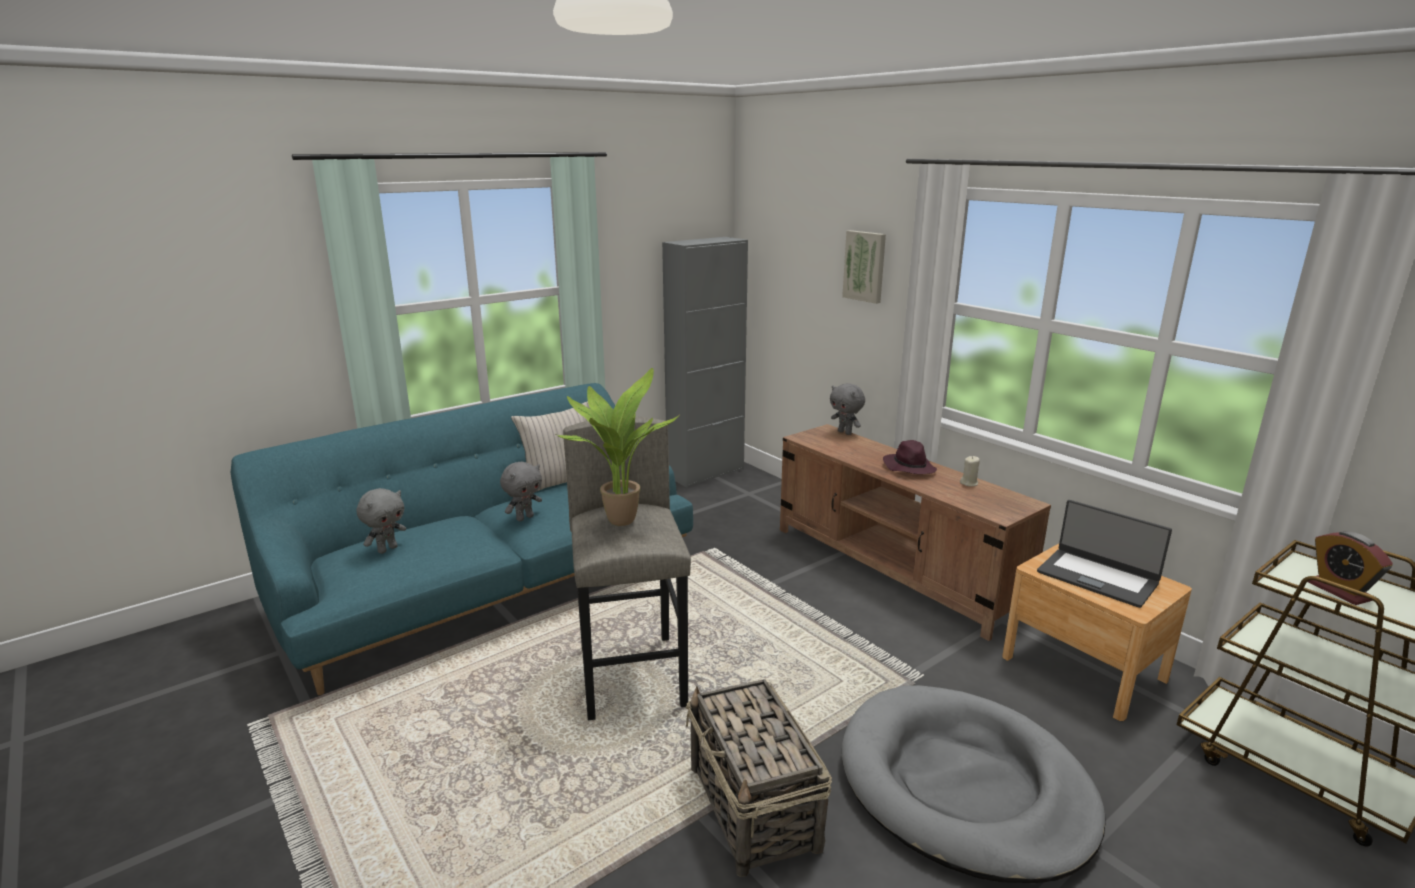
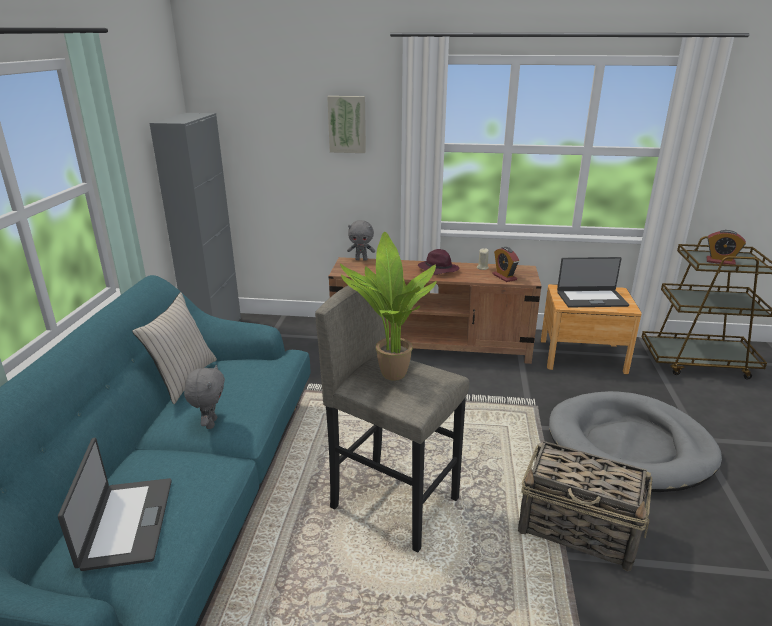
camera: 45 degrees left, 5 degrees up
(387, 549) = (126, 523): grey plush toy -> laptop
(976, 501) = (504, 277): none -> alarm clock

